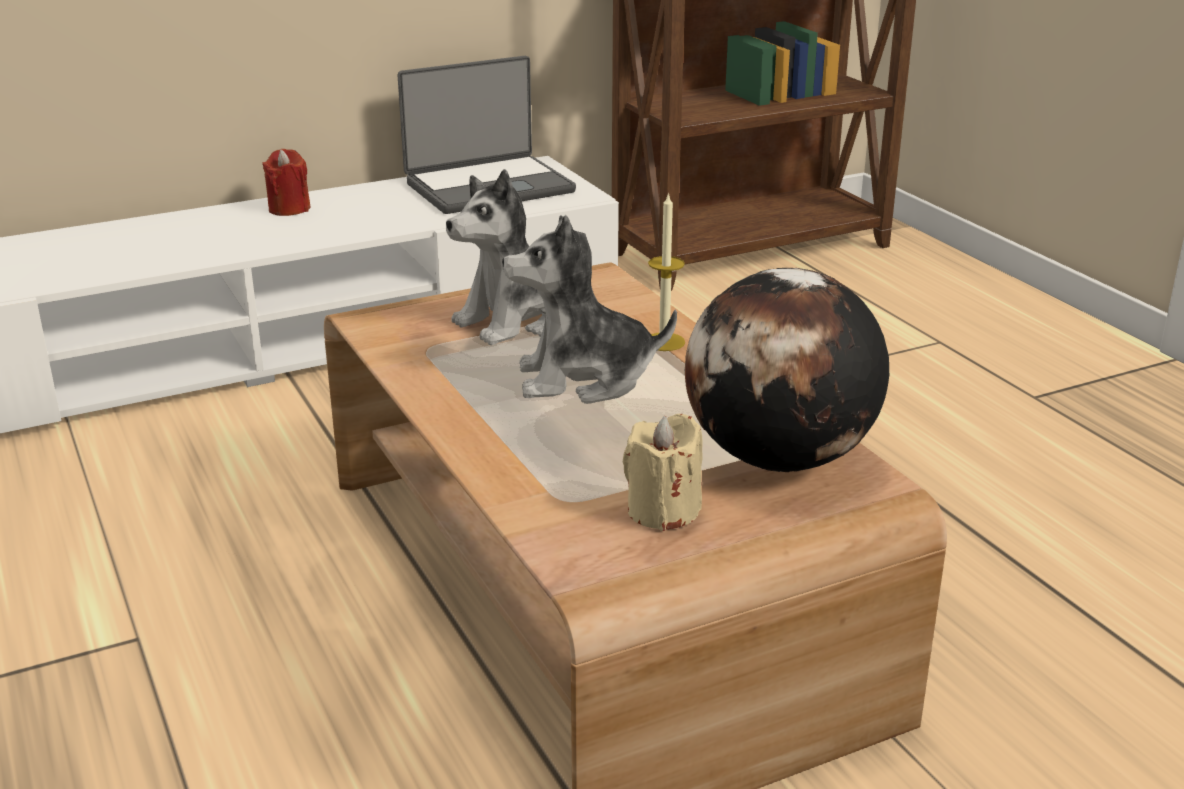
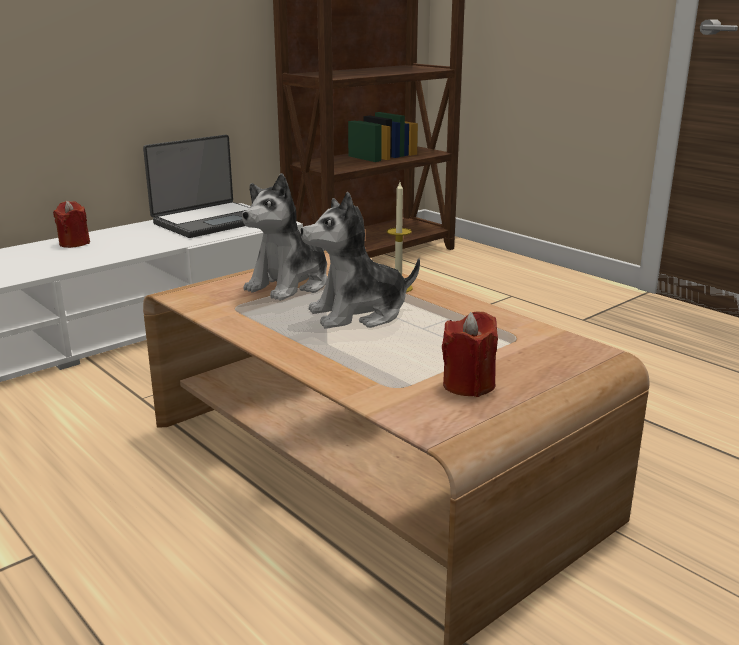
camera: 15 degrees left, 5 degrees down
(663, 511) = (468, 385): beige candle -> red candle
(780, 459) = (523, 345): globe -> none

